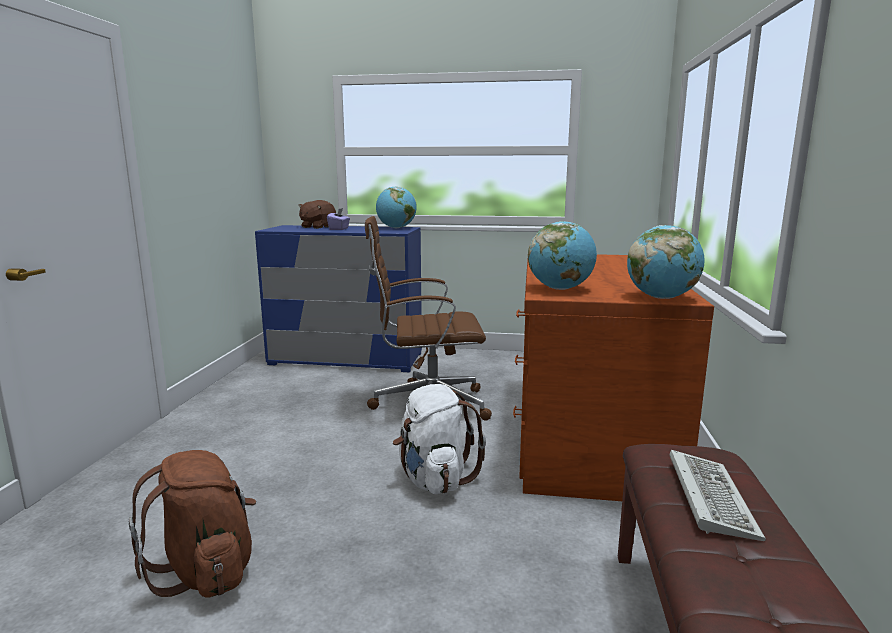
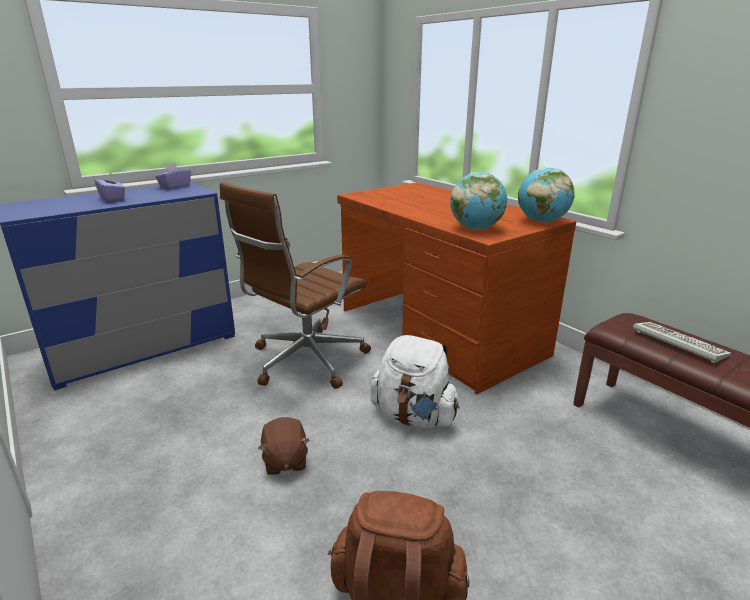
camera: 45 degrees left, 10 degrees up
(317, 227) = (69, 200): brown plush toy -> brown plush toy (284, 460)
(396, 228) = (175, 186): globe -> purple tissue box

